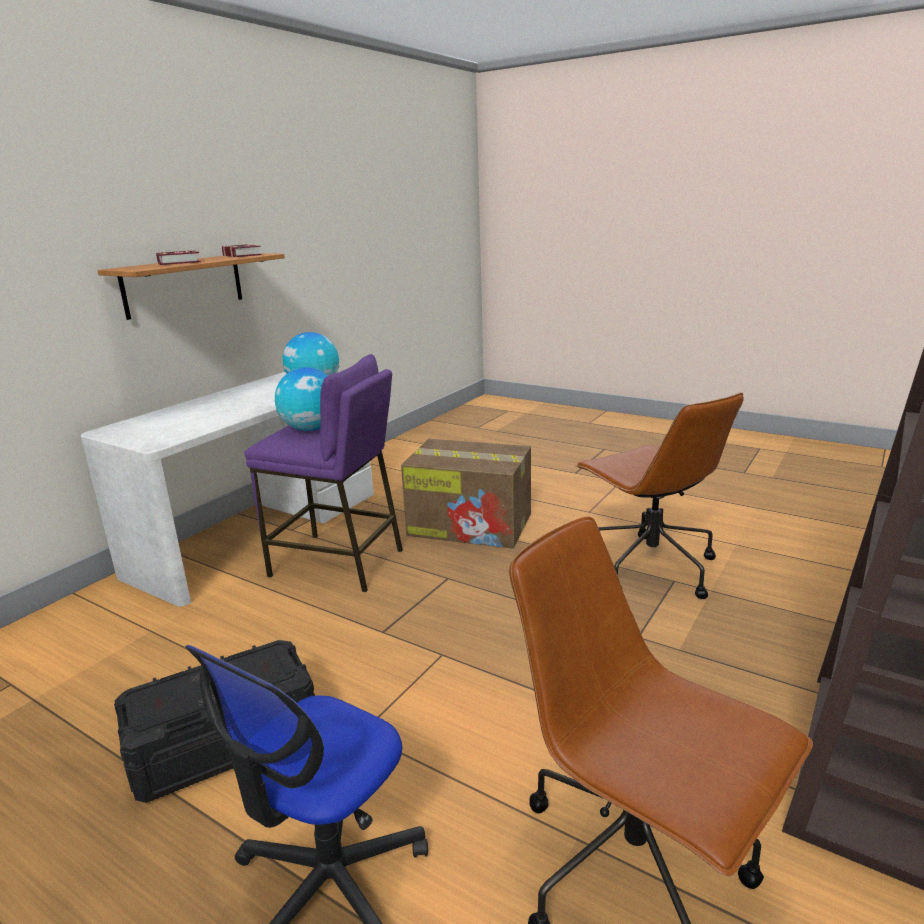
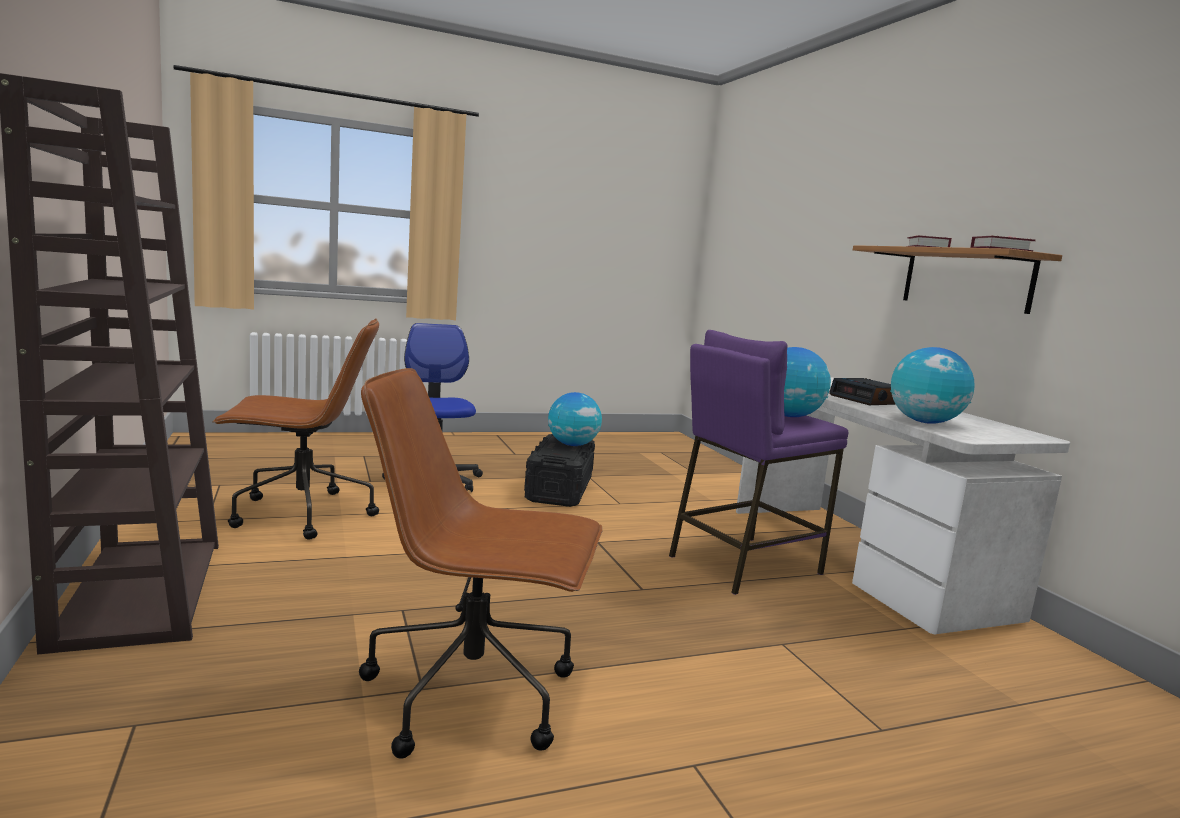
camera: 125 degrees right, 10 degrees down
(195, 681) = (572, 445): none -> globe
(237, 406) = (867, 400): none -> alarm clock
(471, 525) = (757, 652): cardboard box -> none

